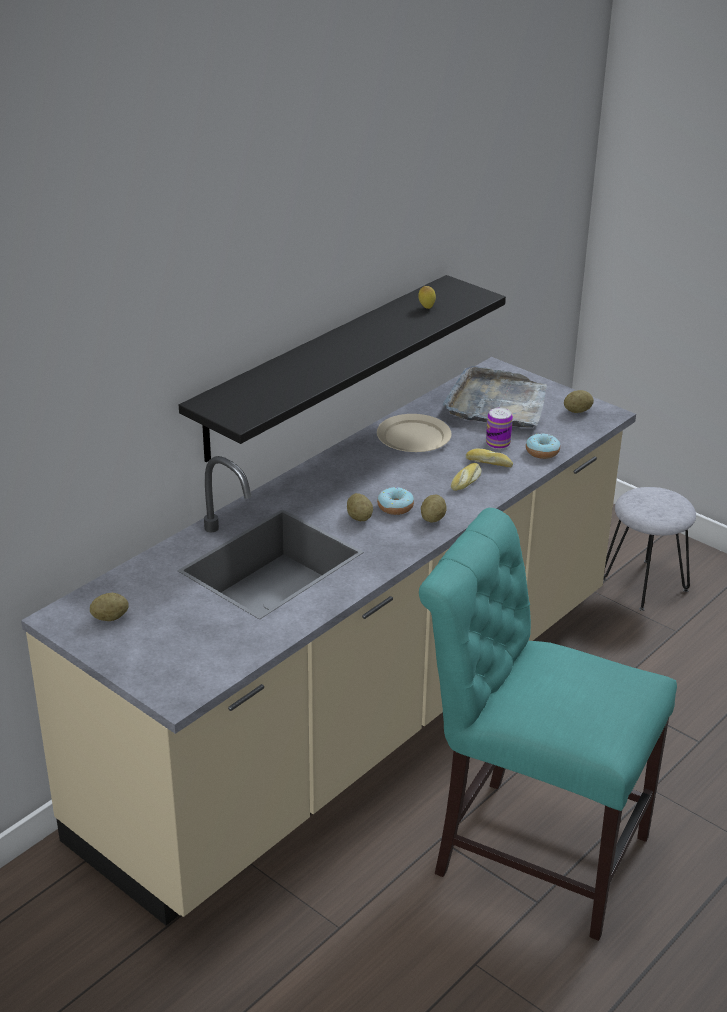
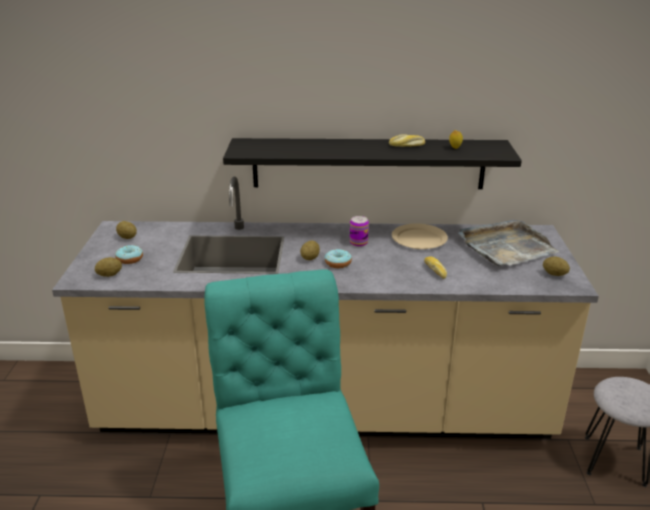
camera: 50 degrees right, 5 degrees down
(432, 519) = (344, 279): potato -> potato (109, 275)
(466, 481) = (402, 272): bread -> bread (407, 145)
(498, 443) = (462, 265): can -> can (358, 243)
(542, 452) = (482, 282): donut -> donut (130, 259)

